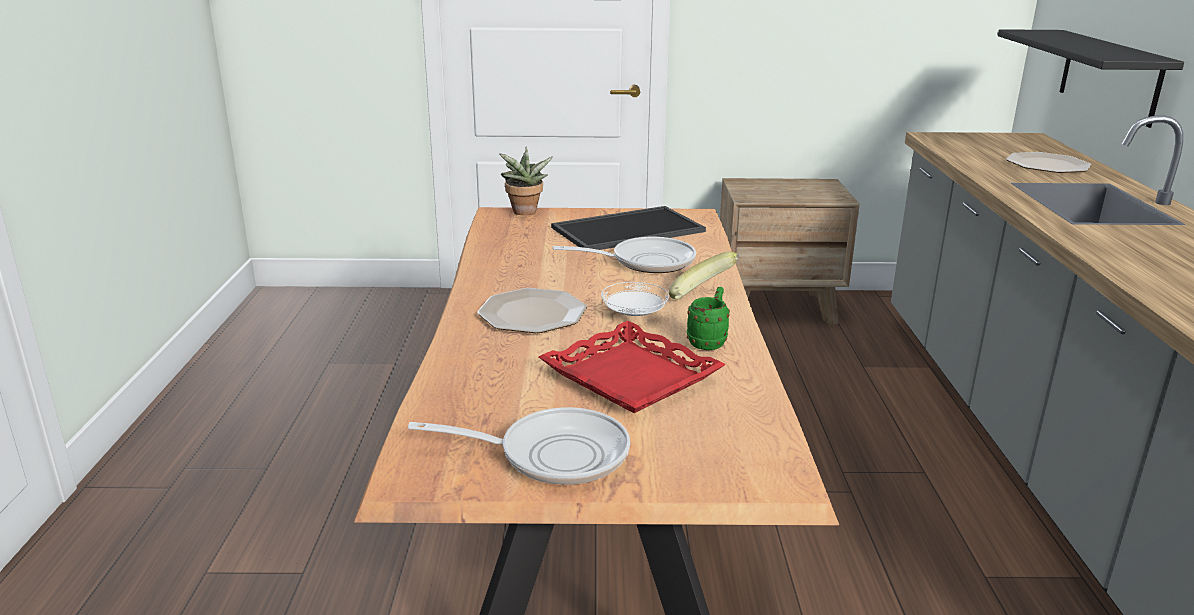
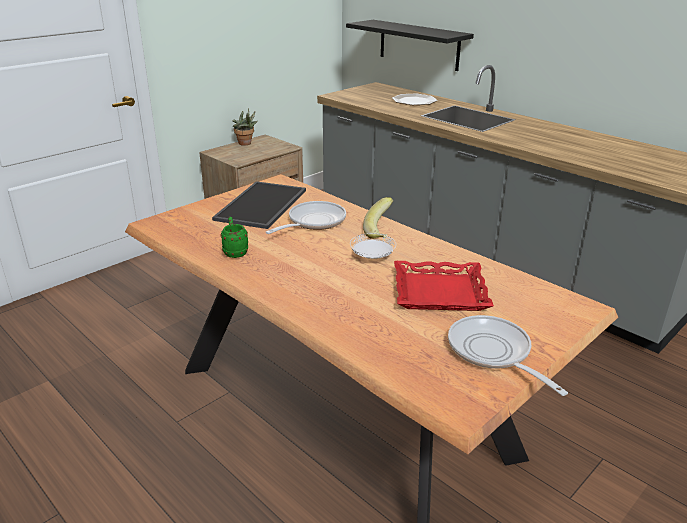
camera: 45 degrees left, 5 degrees up
(524, 213) = (172, 216): potted plant -> potted plant (246, 144)
(531, 313) = (319, 281): plate -> none
(553, 455) = (493, 353): frying pan -> frying pan turned 75 degrees counterclockwise
(709, 341) = (433, 255): green mug -> green mug (235, 252)

